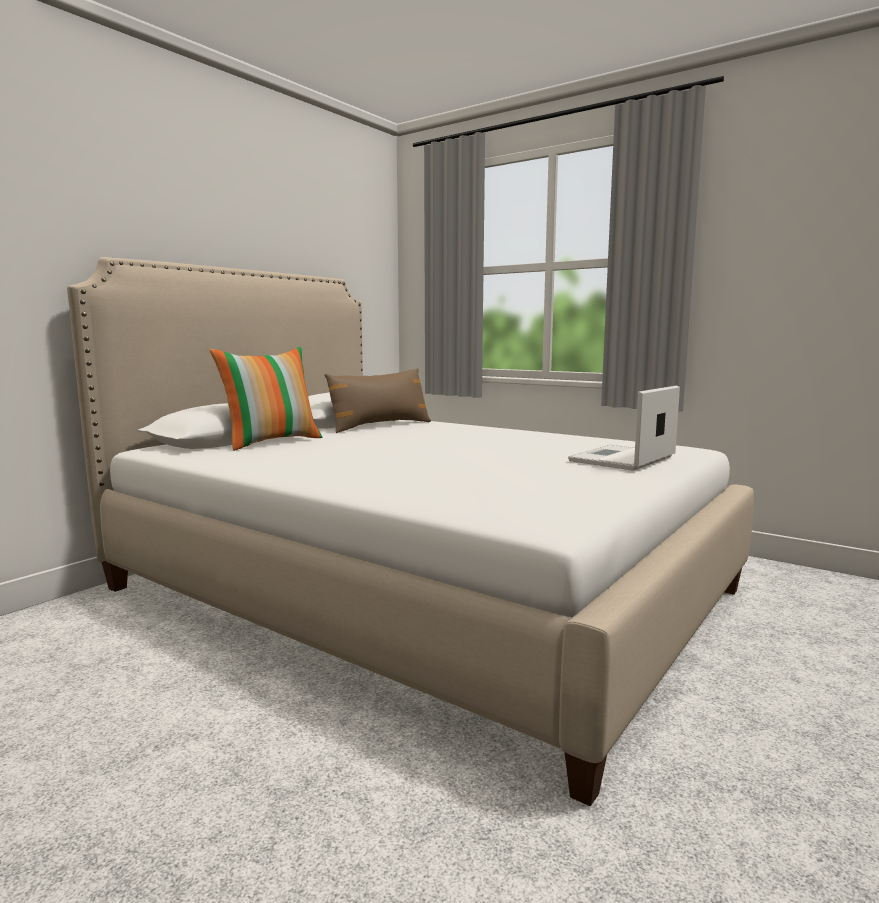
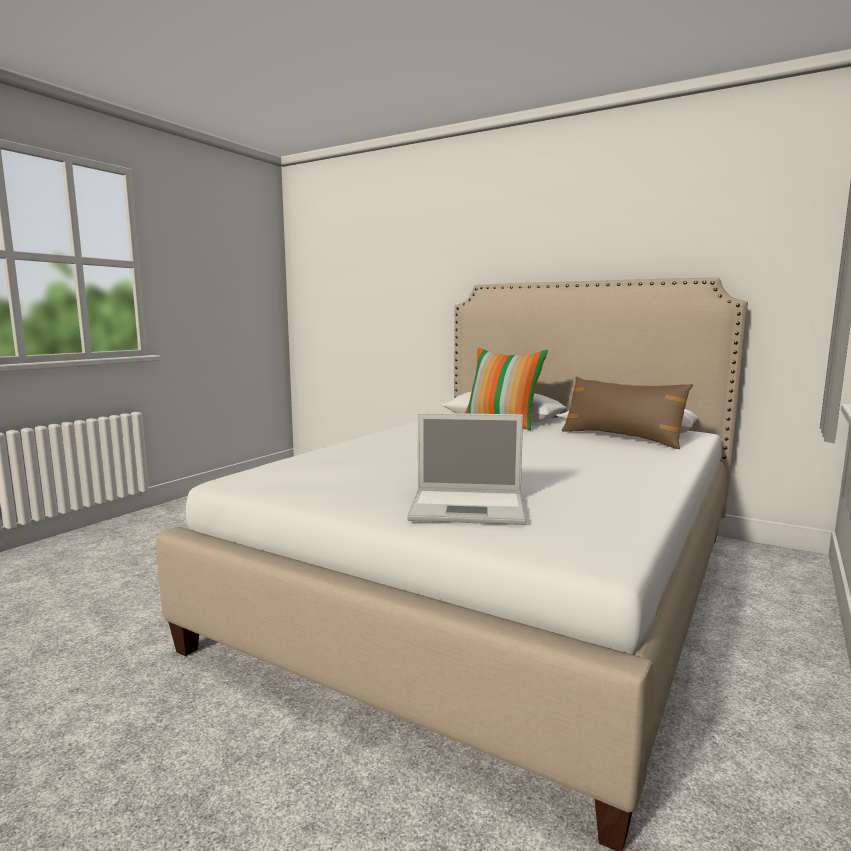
camera: 85 degrees right, 0 degrees up
(622, 459) = (470, 508): laptop -> laptop turned 150 degrees clockwise

